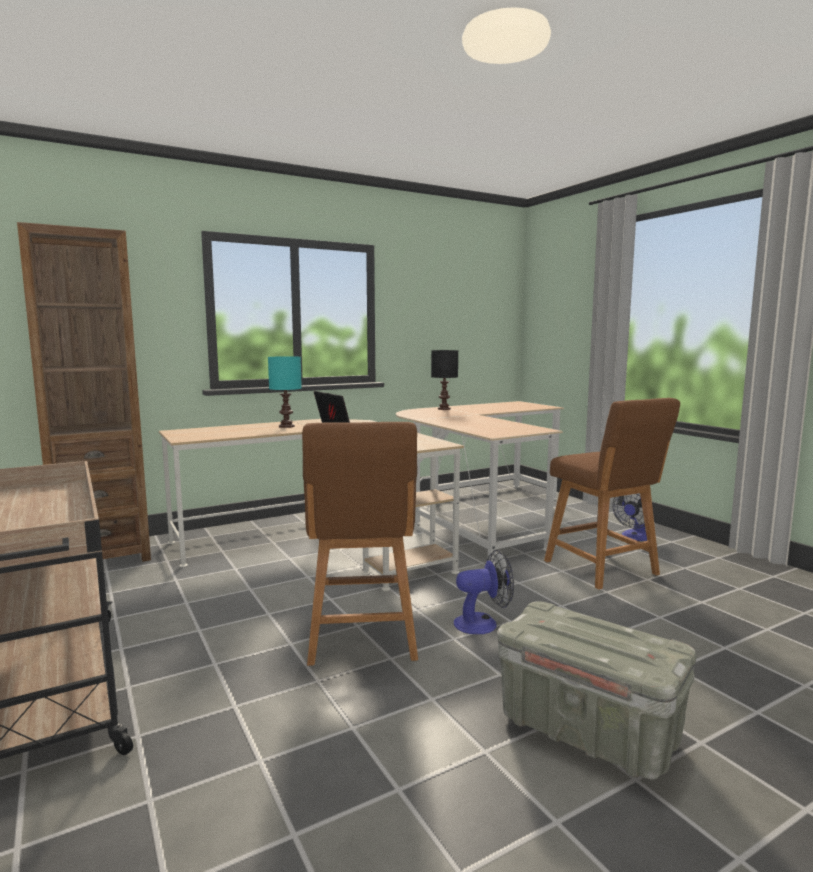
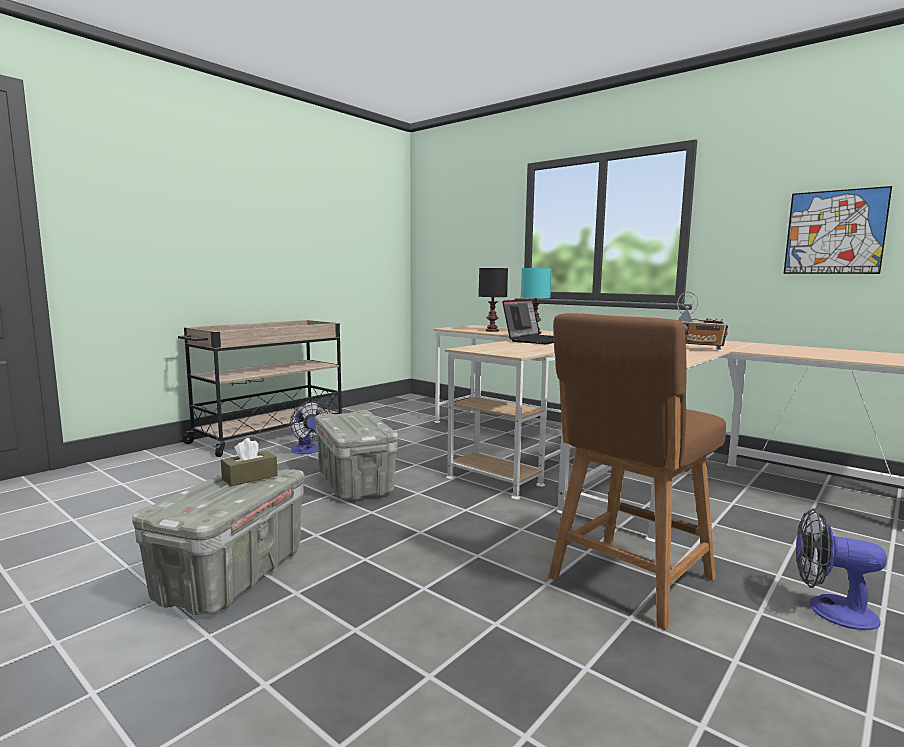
camera: 70 degrees right, 0 degrees up
(102, 556) = (433, 405): brown bookcase -> none
(362, 639) = (354, 483): brown stool -> grey storage box
(444, 409) = (739, 344): black table lamp -> black table lamp (492, 331)
(458, 327) = (834, 232): none -> picture
(465, 416) = (698, 349): none -> radio
(483, 623) = (407, 520): fan -> fan (308, 451)
(558, 624) = (250, 477): none -> brown tissue box

